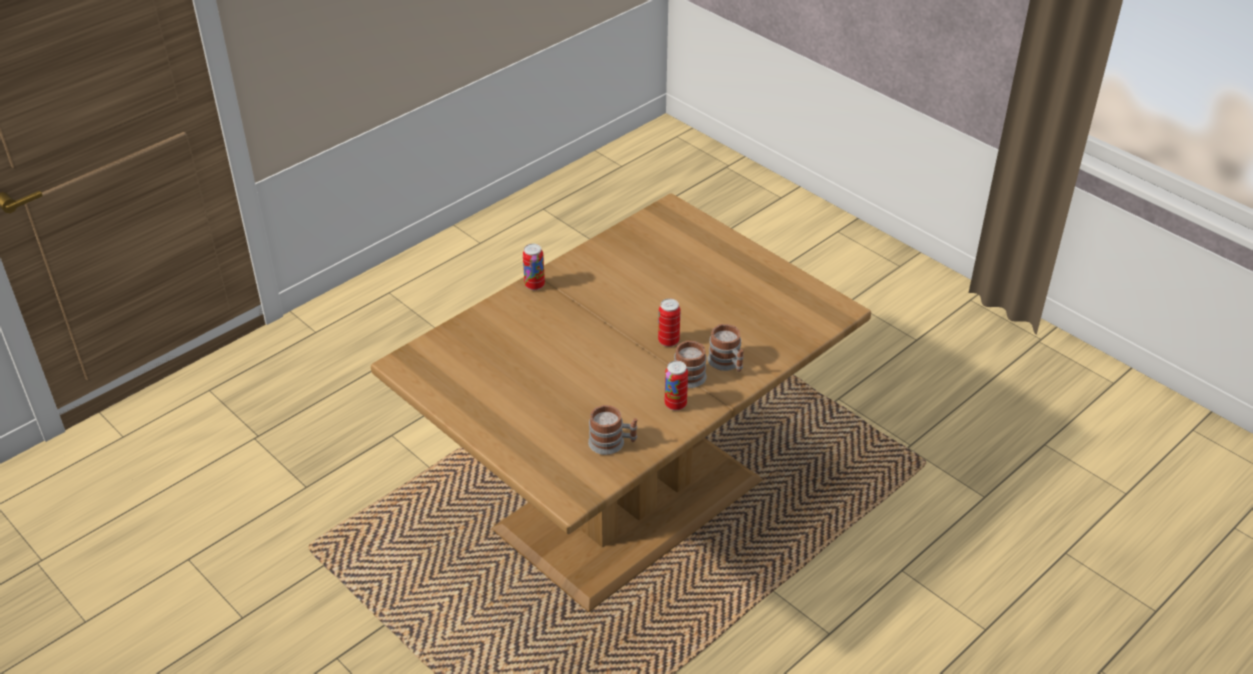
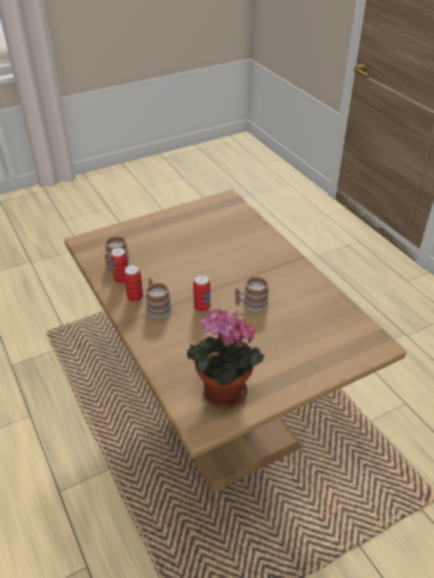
camera: 105 degrees right, 0 degrees up
(534, 285) = (288, 255): can -> can (122, 279)
(727, 363) = (163, 333): mug -> mug (251, 304)
(794, 302) = (221, 395): none -> potted plant

